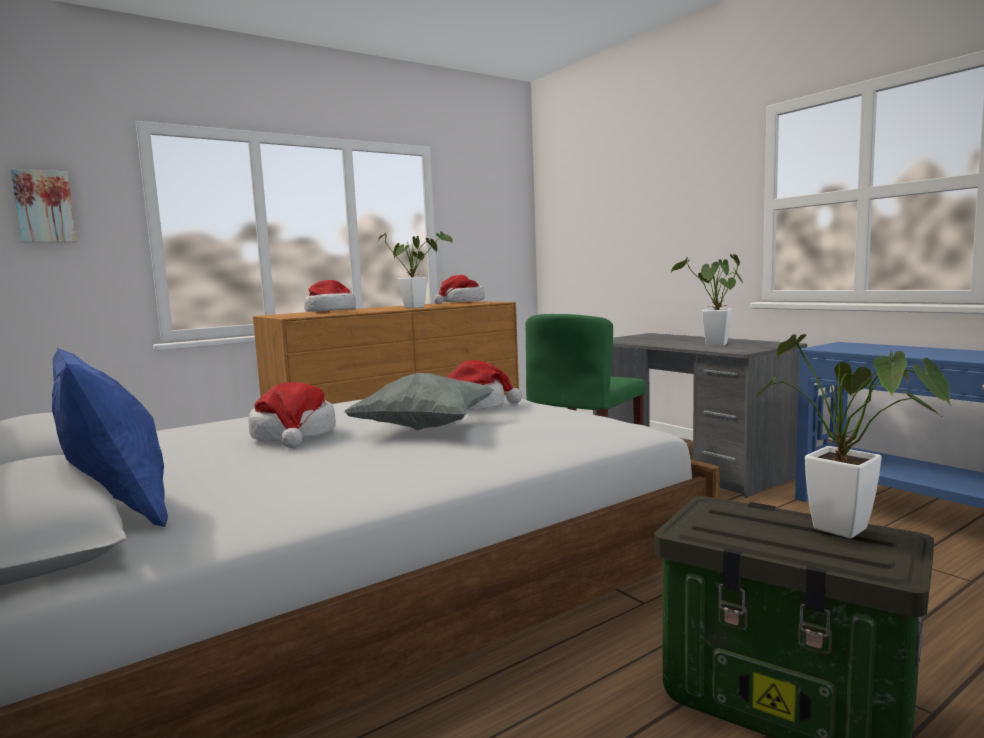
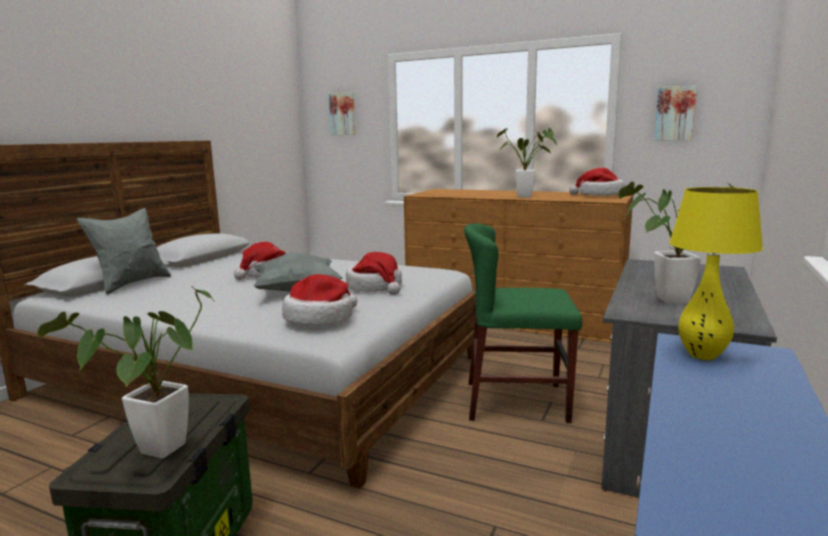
camera: 60 degrees right, 5 degrees up
(118, 511) = (132, 284): blue pillow -> grey pillow
(330, 312) = (464, 193): hat -> hat (320, 318)
(478, 227) = (675, 113): none -> picture
(847, 348) = (702, 356): none -> yellow table lamp

